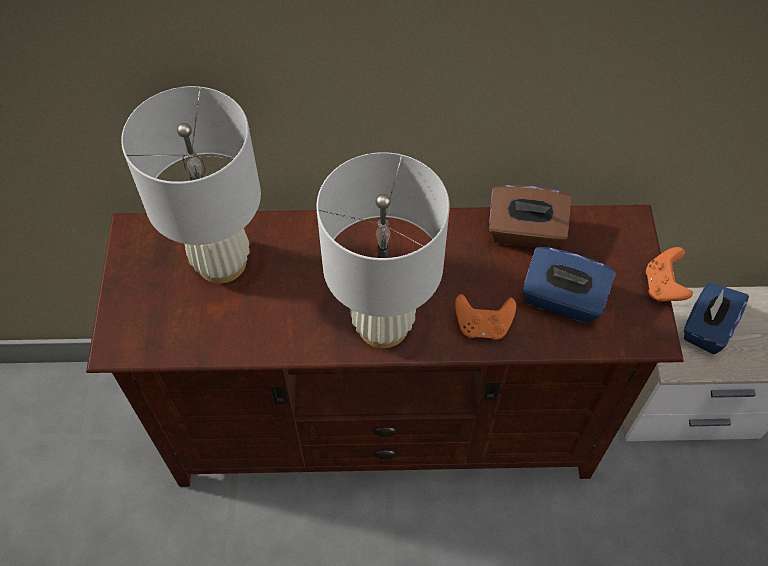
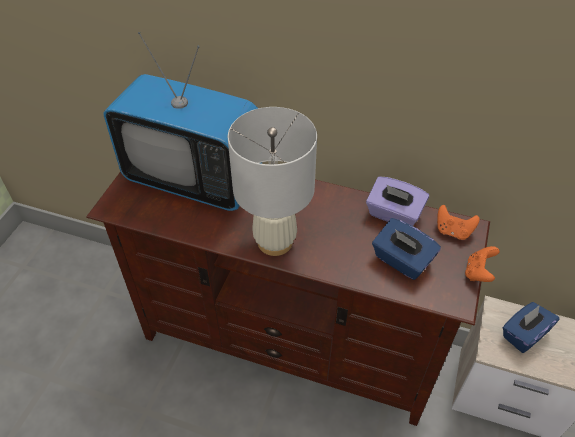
camera: 20 degrees right, 10 degrees down
(222, 262) = (194, 180): white table lamp -> television
(482, 326) = (340, 261): orange game controller -> orange game controller (453, 231)
(525, 233) = (393, 214): brown tissue box -> purple tissue box

